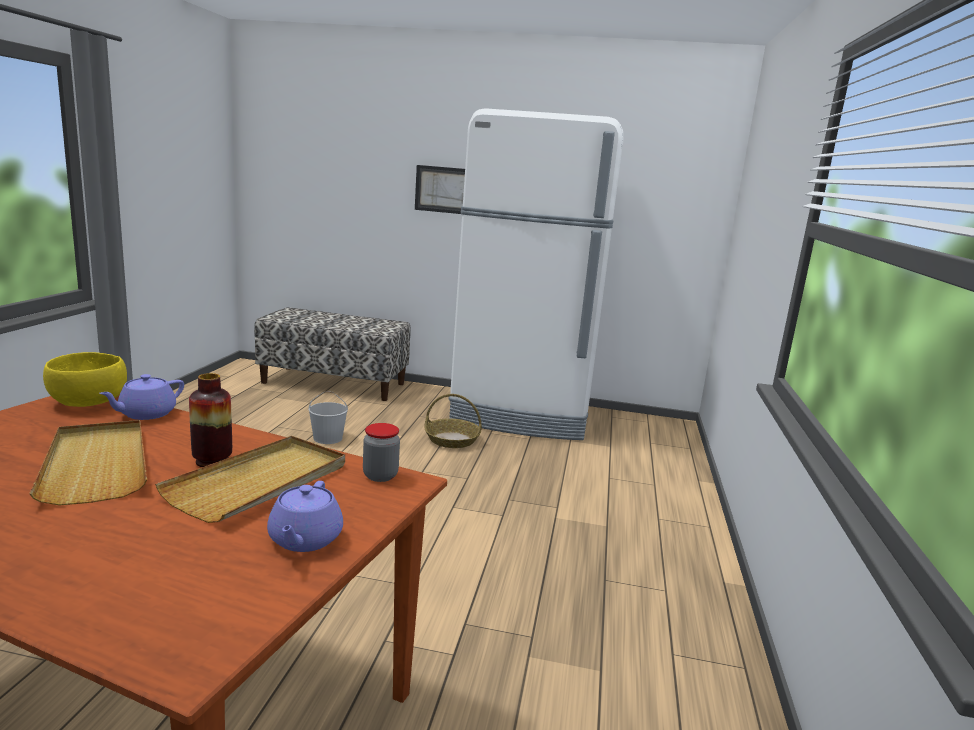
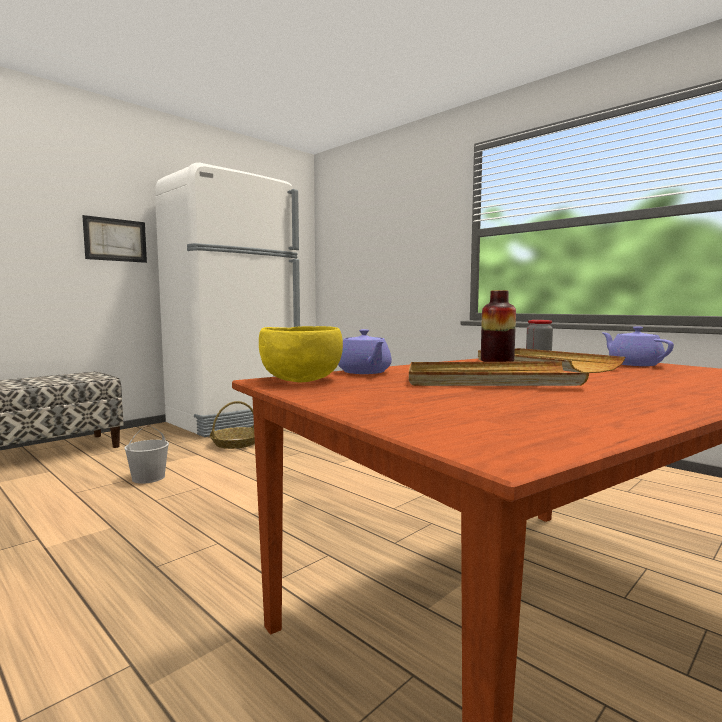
camera: 55 degrees left, 10 degrees down
(304, 540) = (633, 364): purple teapot -> purple teapot turned 150 degrees counterclockwise

